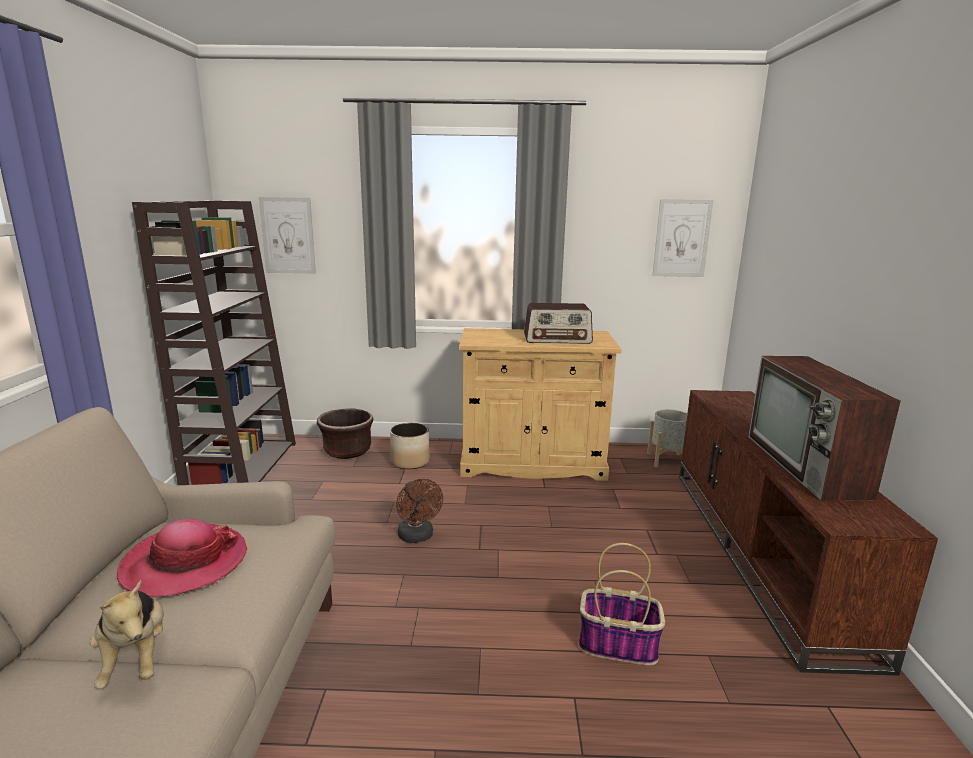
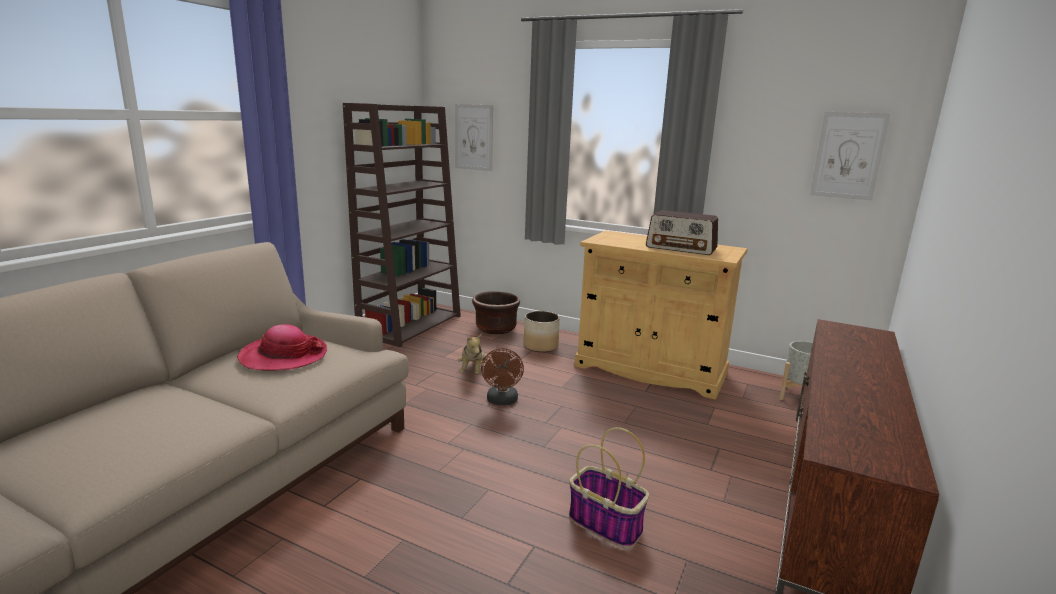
camera: 25 degrees right, 0 degrees up
(136, 658) = (216, 397): plush toy -> plush toy (472, 371)
(807, 466) = (864, 403): television -> none

